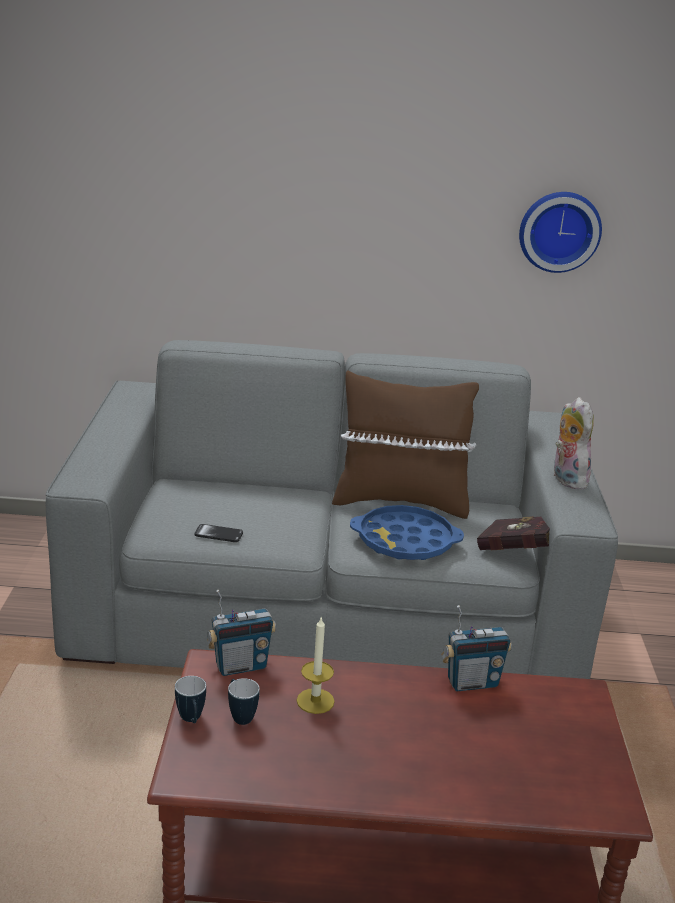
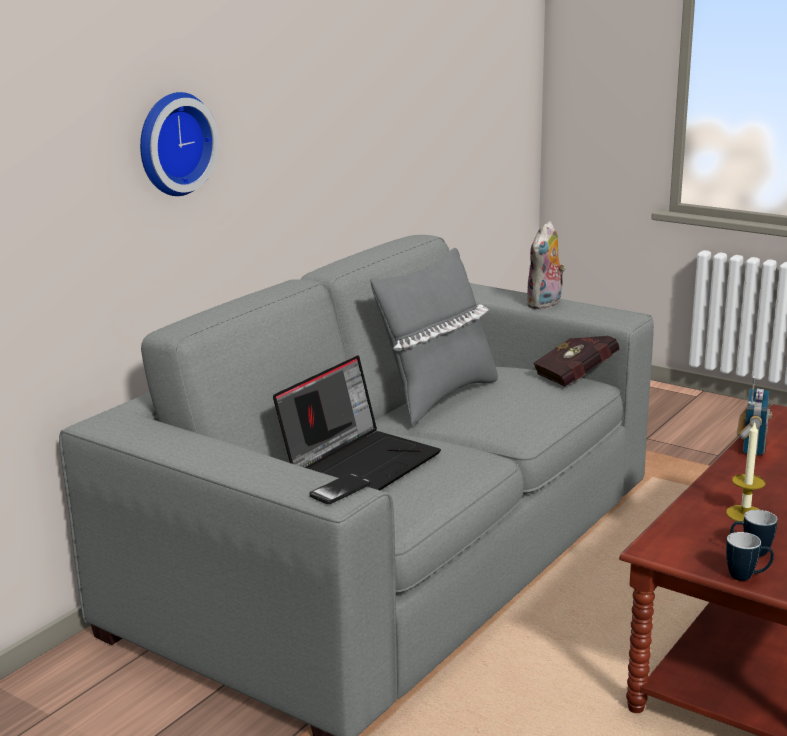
camera: 55 degrees left, 5 degrees down
(218, 534) = (424, 487): phone -> phone (340, 490)
(236, 500) = (360, 463): none -> laptop
(240, 666) = (669, 534): radio -> none
(400, 501) = (437, 397): brown pillow -> grey pillow
(405, 541) = (519, 410): blue tray -> none
(559, 230) = (389, 96): wall clock -> wall clock (172, 143)
(566, 479) = (545, 304): plush toy -> plush toy turned 75 degrees counterclockwise

